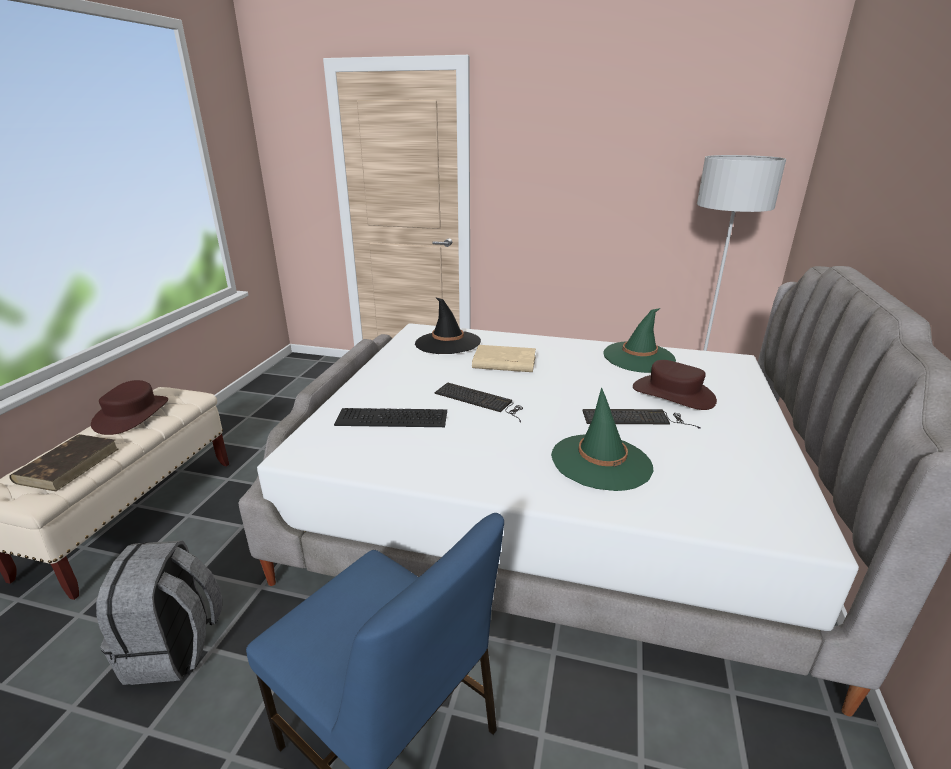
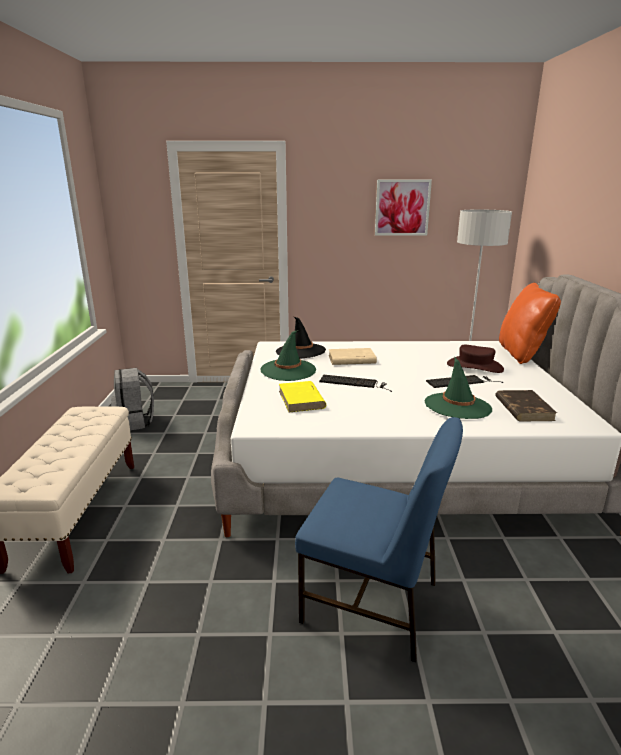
camera: 15 degrees left, 5 degrees down
(69, 465) = (52, 464): brown book -> brown book (523, 408)
(132, 414) = (71, 427): brown hat -> none
(175, 648) = (181, 586): grey backpack -> grey backpack (135, 422)
(390, 419) = (301, 399): keyboard -> yellow book
(626, 150) = (402, 207): none -> picture
(639, 357) = (439, 348): green hat -> green hat (288, 370)
(761, 380) = (522, 354): none -> orange pillow

